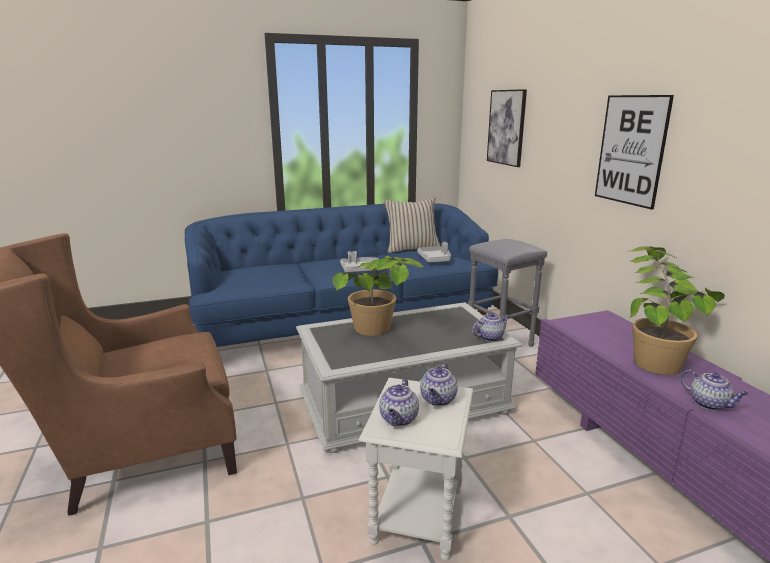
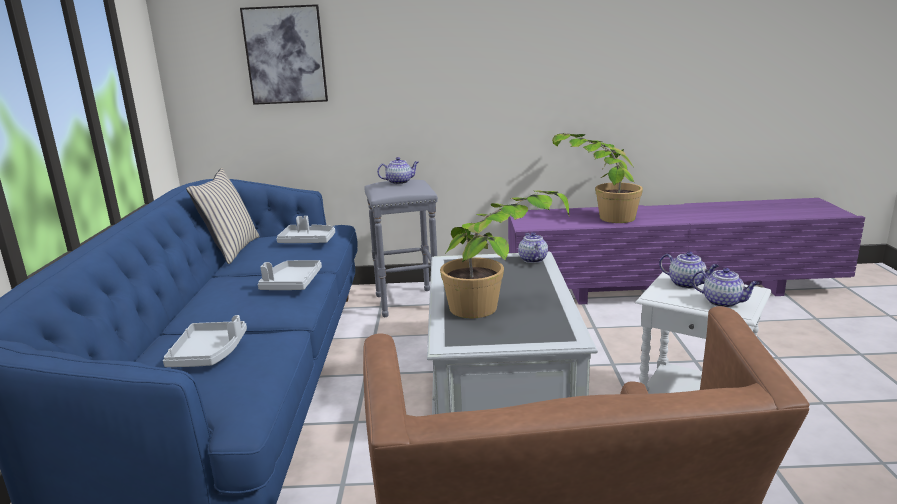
camera: 70 degrees left, 0 degrees up
(267, 273) = (209, 354): none -> grey tray
(631, 150) = (500, 56): picture -> none
(709, 404) = (678, 219): teapot -> teapot (399, 182)

